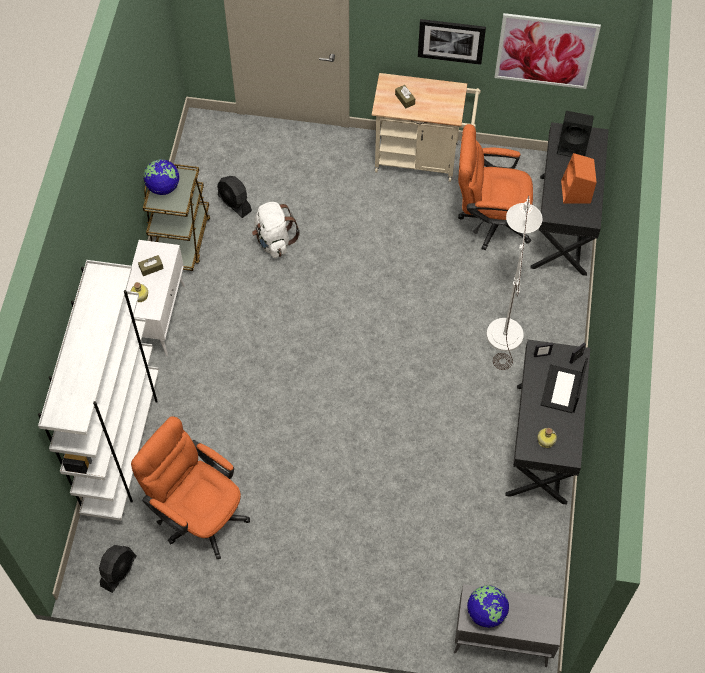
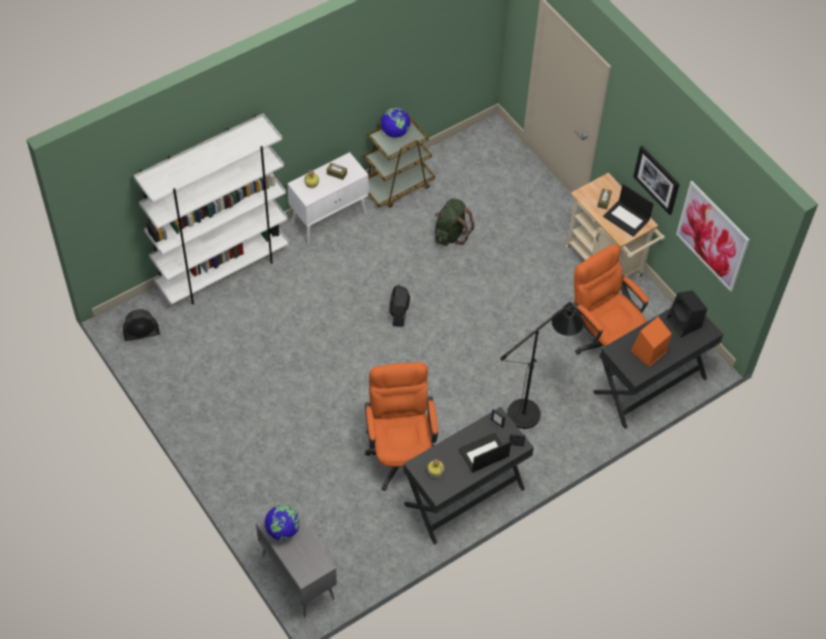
camera: 45 degrees right, 5 degrees down
(198, 514) = (219, 344): orange office chair -> orange office chair (400, 453)
(234, 203) = (454, 192): black fan -> black fan (399, 312)
(274, 240) = (450, 233): white backpack -> green backpack
(438, 98) = (627, 218): none -> laptop
(505, 325) = (531, 409): white floor lamp -> black floor lamp

